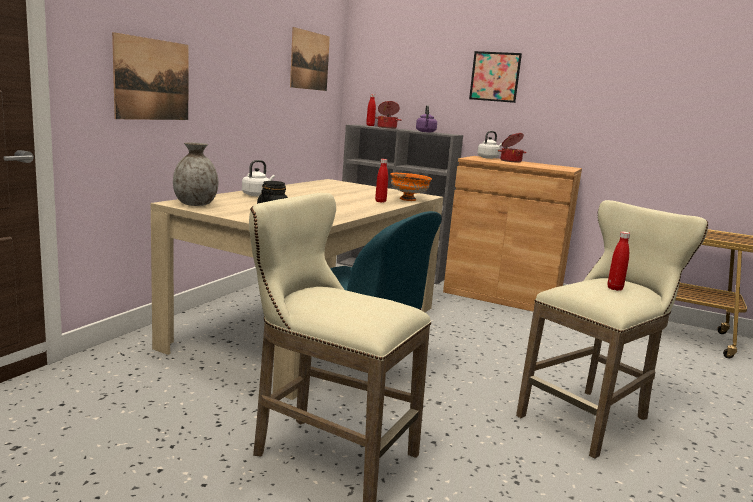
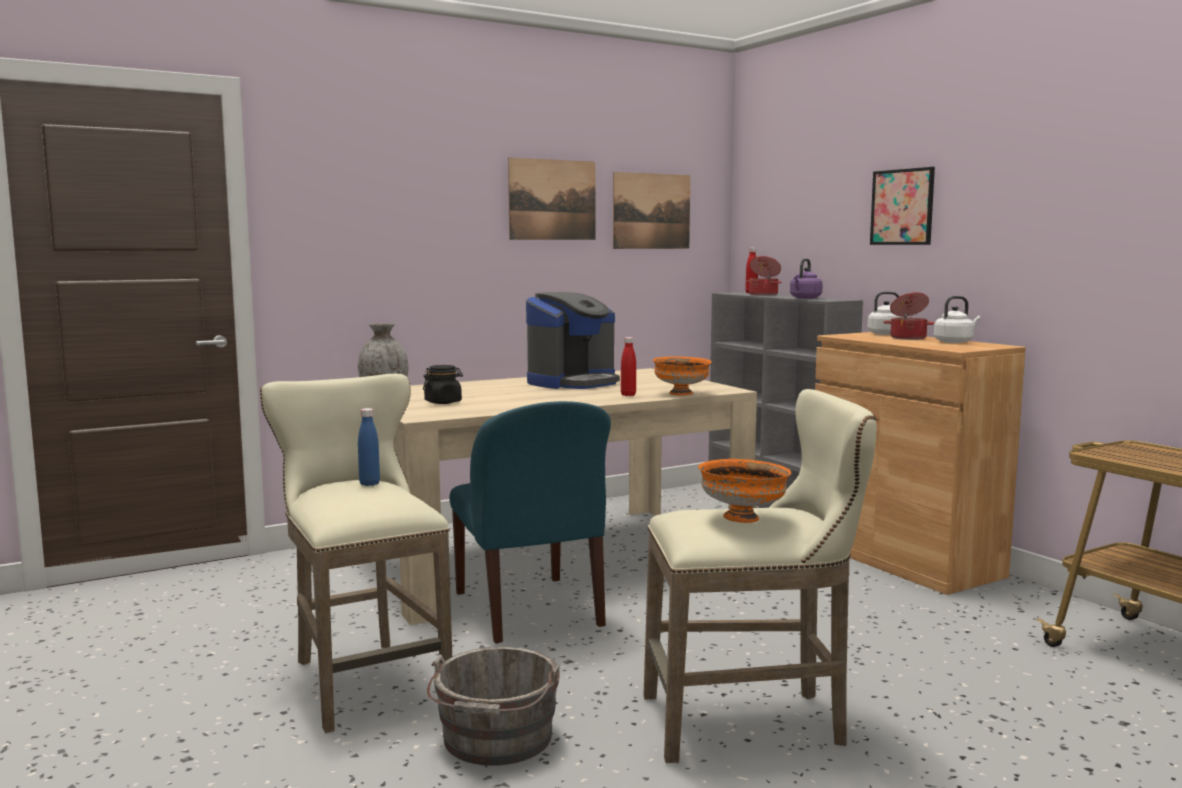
camera: 35 degrees right, 5 degrees down
(152, 79) = (382, 256): picture -> picture (552, 200)
(257, 195) = (486, 384): white kettle -> white kettle (955, 342)
(314, 192) = (573, 382): none -> coffee machine
(335, 291) = (369, 484): none -> blue bottle
(487, 476) = (496, 741): none -> grey bucket
(614, 288) = (742, 517): red bottle -> orange bowl

